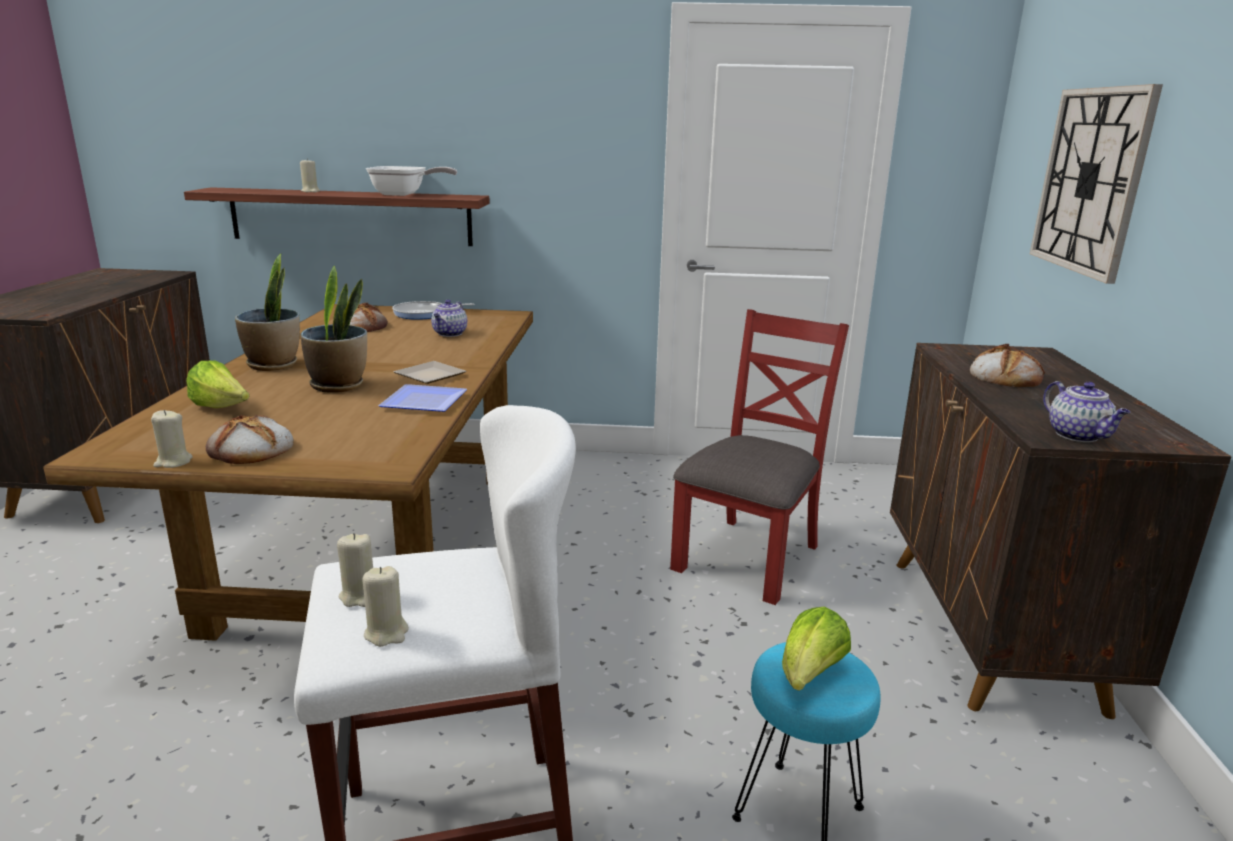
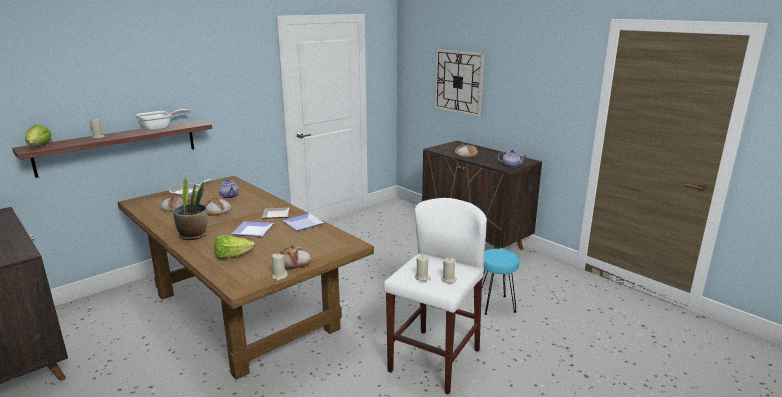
camera: 45 degrees left, 0 degrees up
(339, 385) = (251, 231): potted plant -> plate
(384, 345) = (216, 210): none -> bread
(749, 557) = (386, 251): red chair -> none
(810, 675) = (499, 256): lettuce -> lettuce (39, 147)

